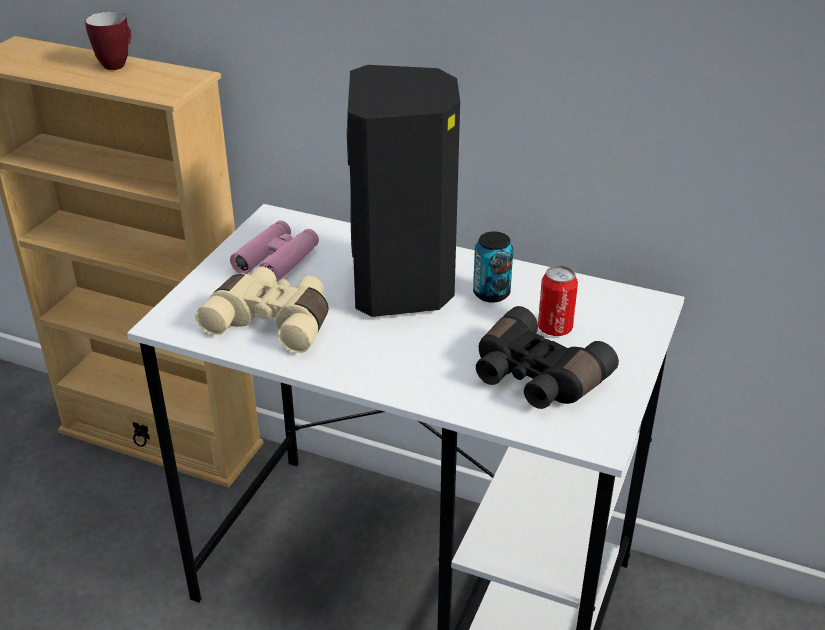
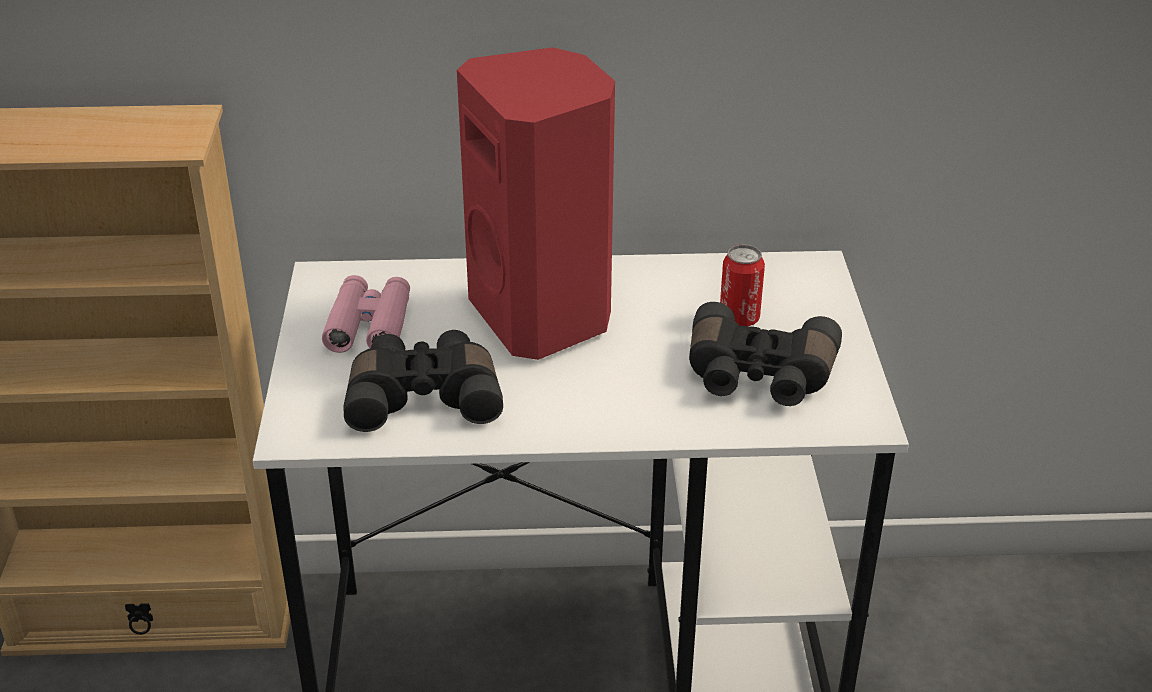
camera: 25 degrees left, 0 degrees up
(117, 64) = (73, 120): mug -> none
(273, 321) = (424, 397): beige binoculars -> black binoculars
(404, 287) = (544, 317): black speaker -> red speaker
(491, 293) = (645, 299): can -> none

